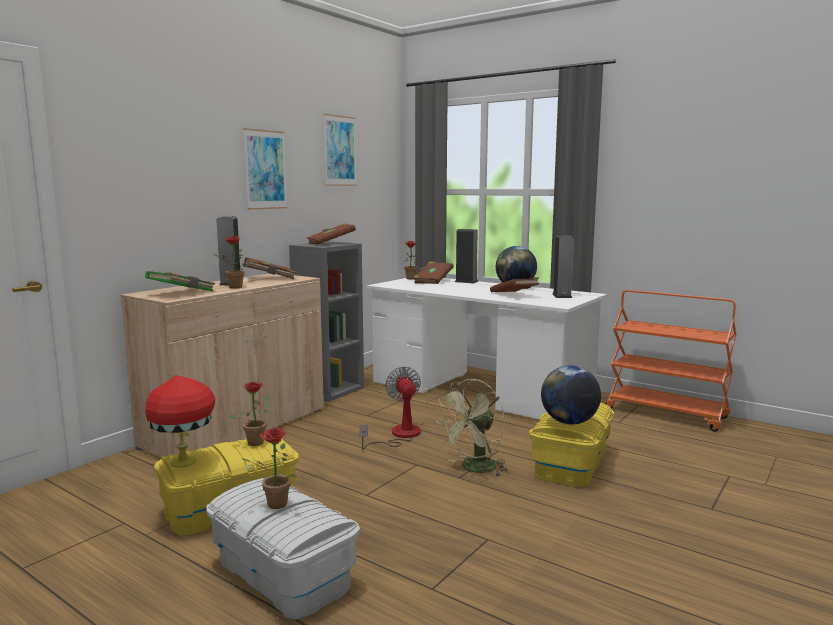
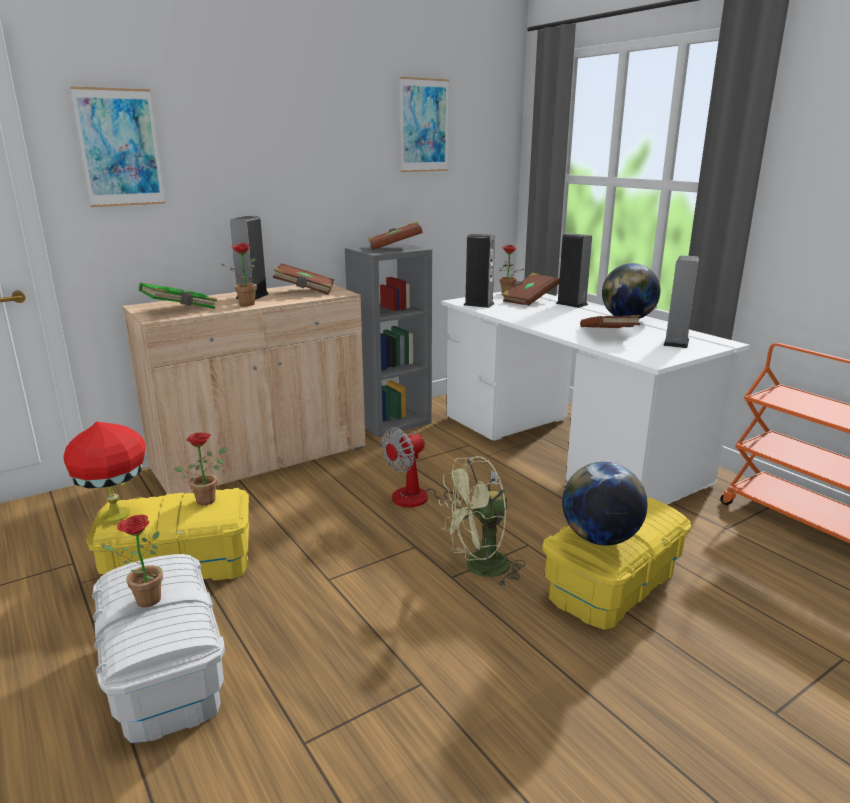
camera: 20 degrees right, 10 degrees up
(265, 170) = (313, 154): picture -> picture (120, 148)
(399, 285) = (479, 304): none -> speaker
(399, 436) = (423, 499): fan -> fan turned 135 degrees counterclockwise

